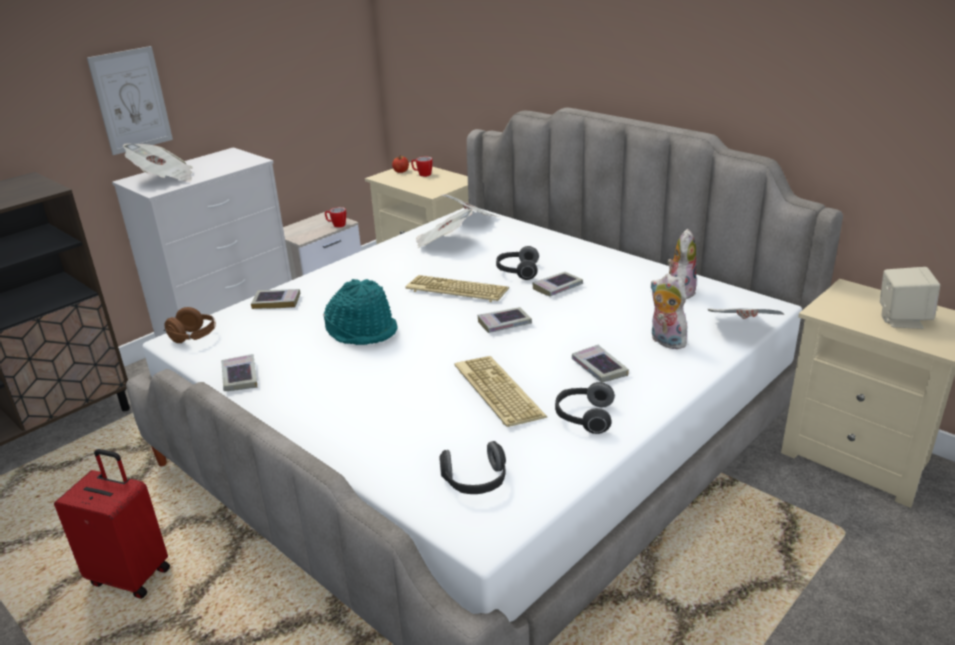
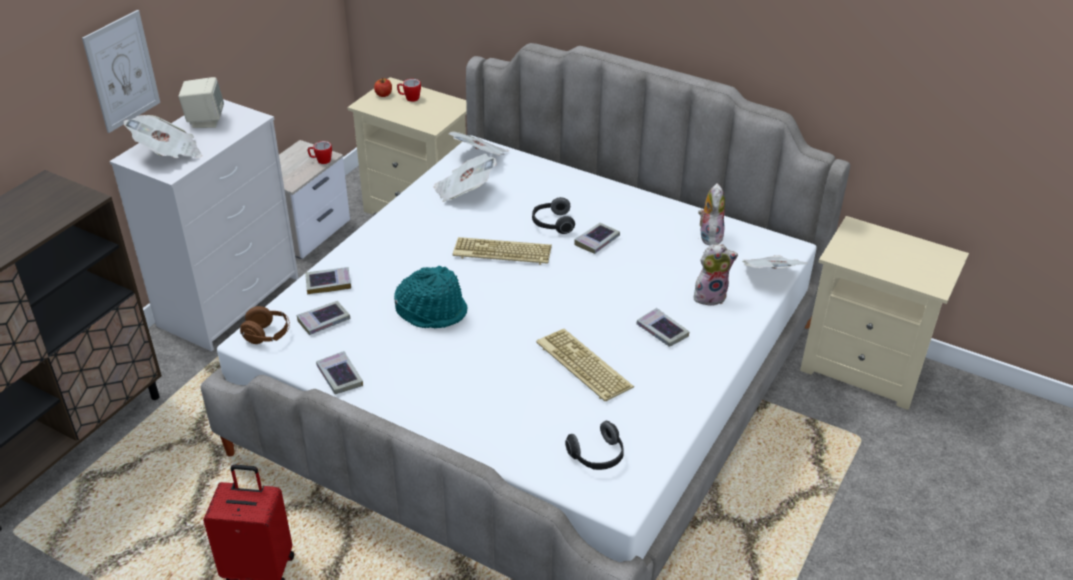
camera: 15 degrees left, 10 degrees up
(504, 324) = (562, 289): book -> book (324, 321)
(583, 417) = (664, 384): headphones -> none
(665, 341) = (710, 296): plush toy -> plush toy turned 135 degrees clockwise
(901, 319) = (901, 259): beige speaker -> beige speaker (205, 120)

